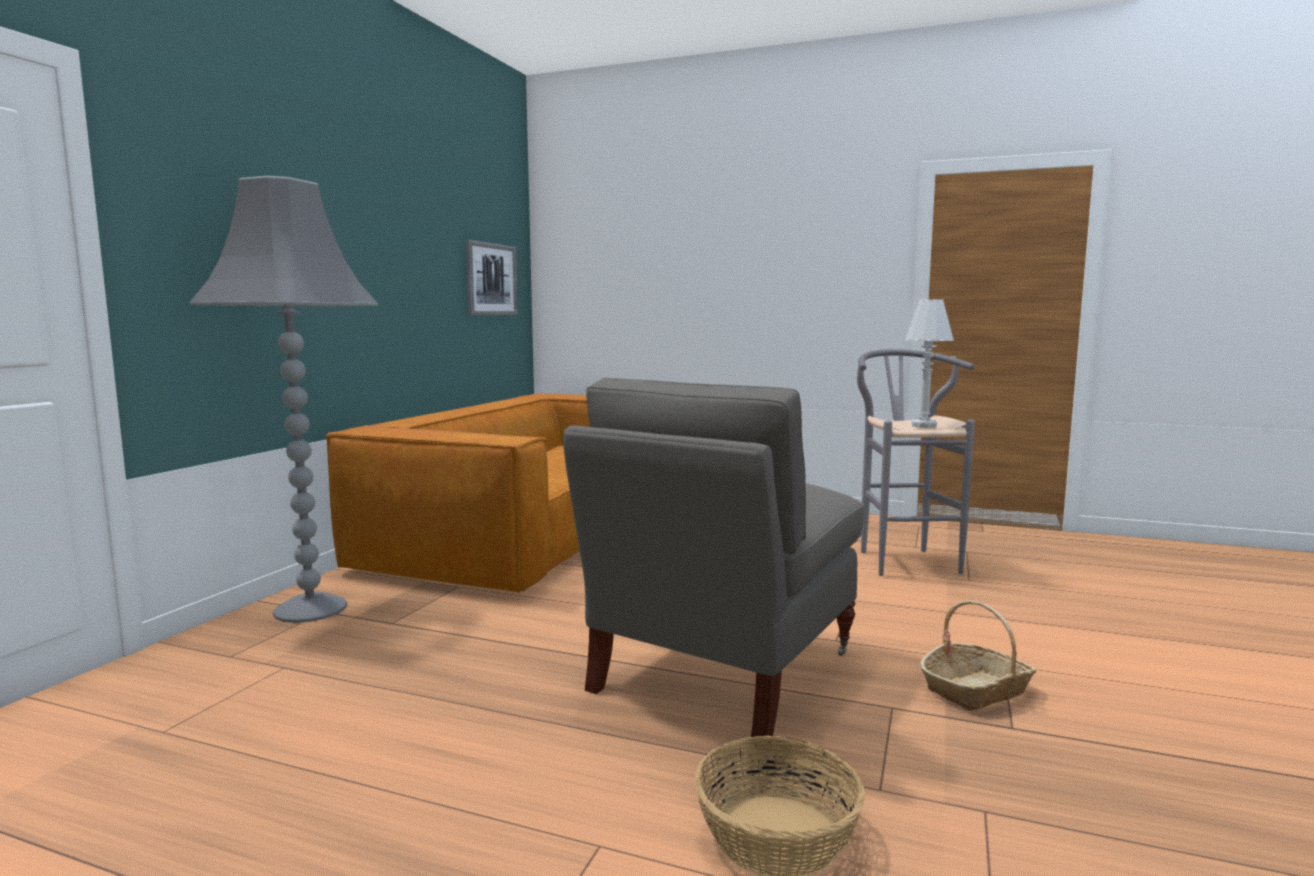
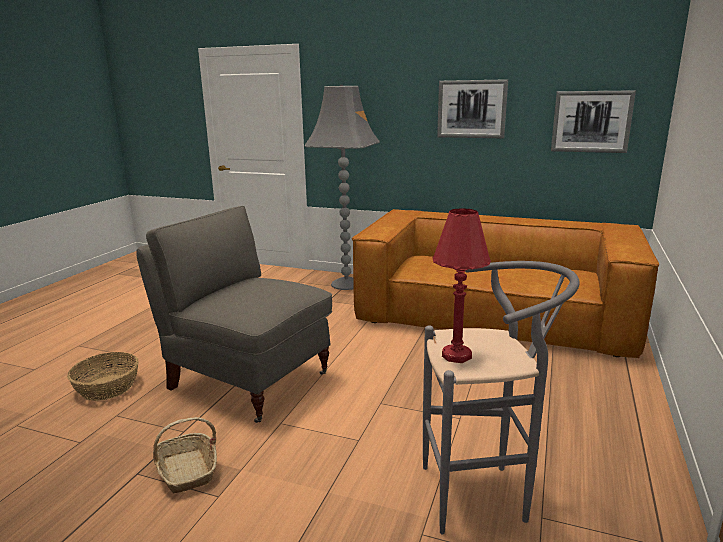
camera: 90 degrees right, 10 degrees up
(395, 254) = (471, 109): none -> picture
(924, 426) = (456, 356): white table lamp -> red table lamp

